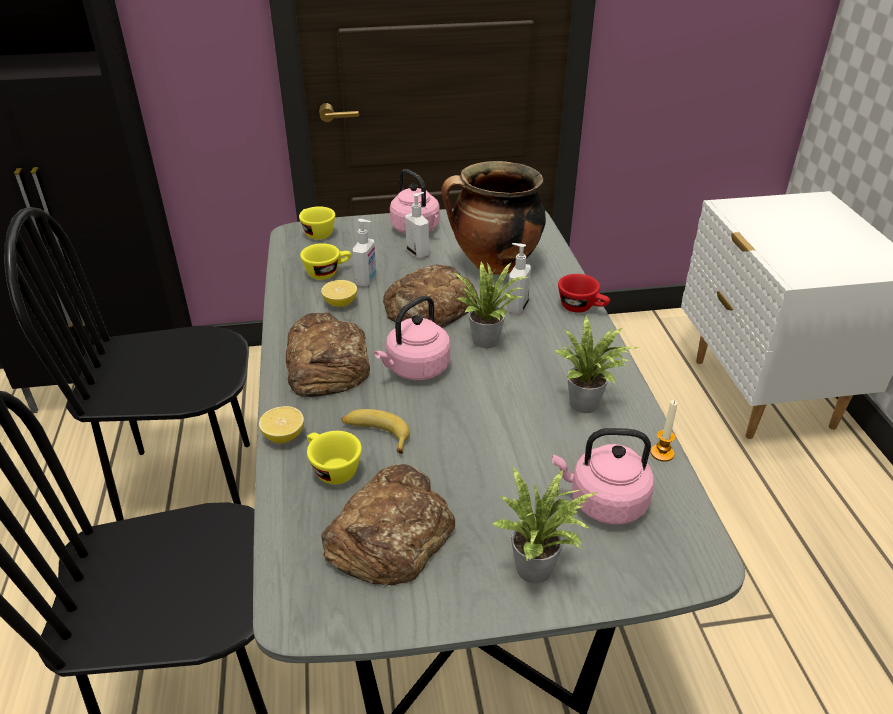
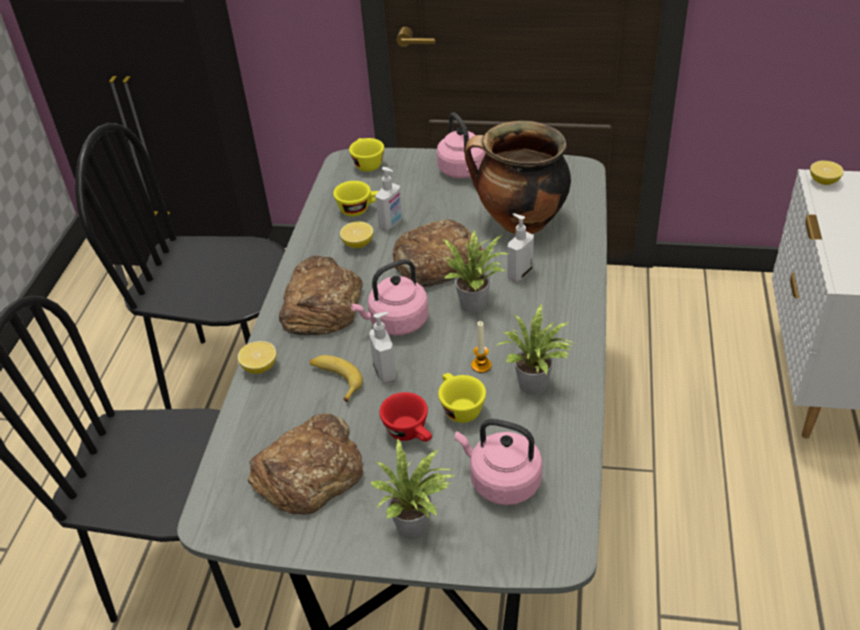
camera: 20 degrees right, 5 degrees up
(331, 469) = (286, 404): yellow cup -> yellow cup (459, 407)
(418, 253) = (452, 199): soap dispenser -> soap dispenser (385, 372)
(582, 307) = (583, 283): red cup -> red cup (411, 433)
(662, 453) = (580, 447): candle -> candle (481, 365)
(729, 207) = (823, 181): none -> lemon

